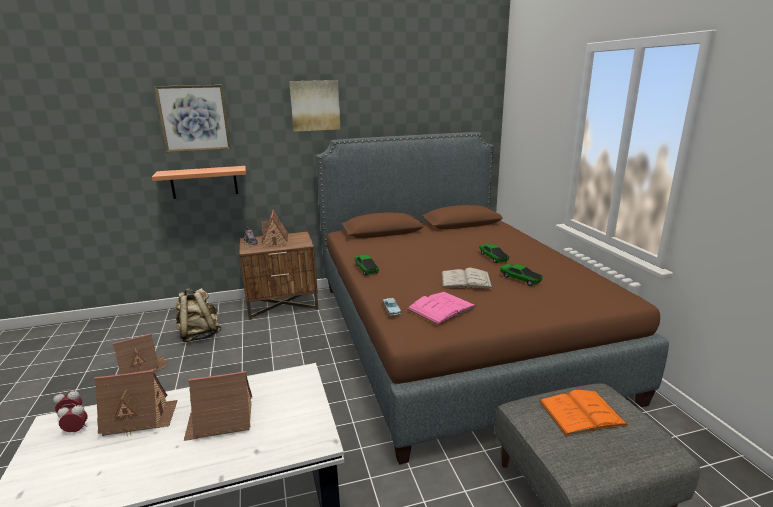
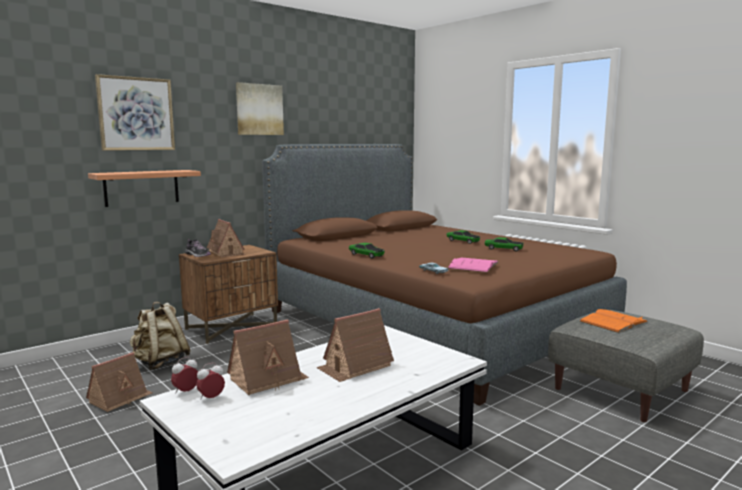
camera: 25 degrees left, 10 degrees down
(466, 280) = (465, 252): white book -> none

